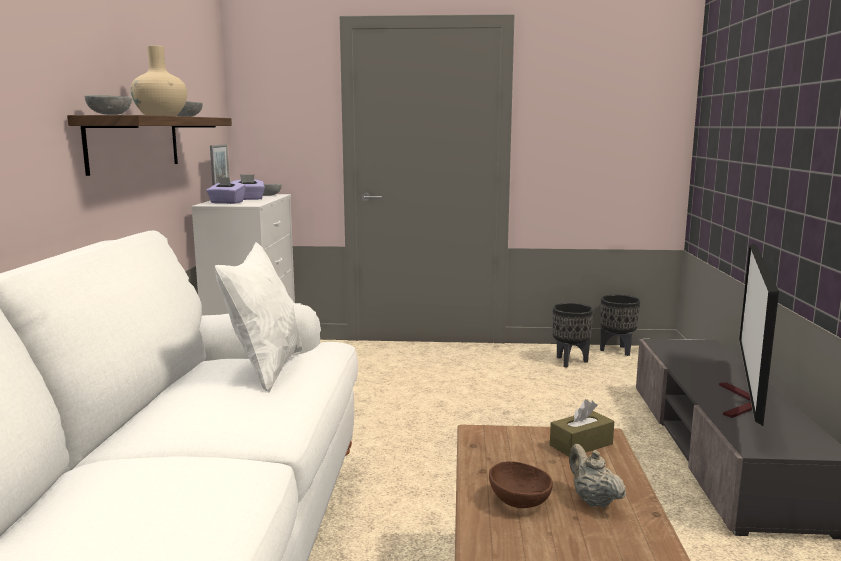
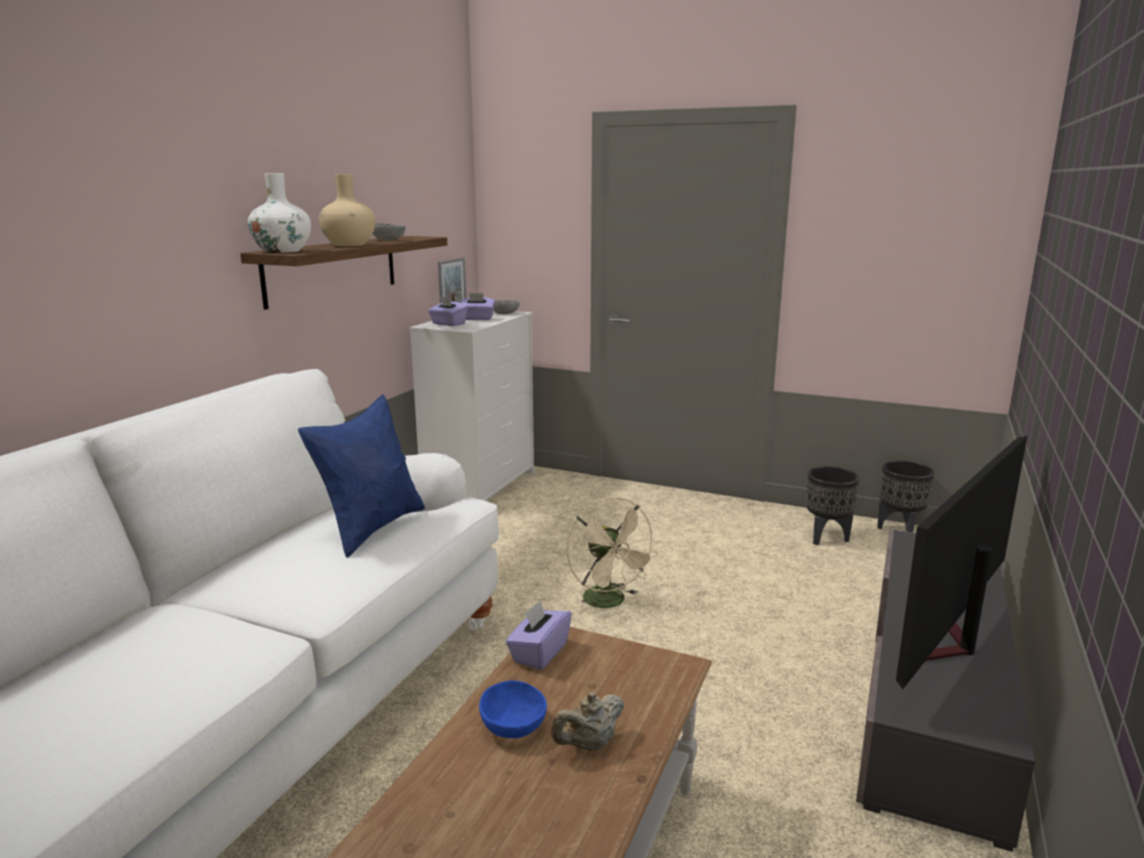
camera: 20 degrees right, 5 degrees up
(111, 114) = (282, 251): grey bowl -> white vase
(265, 370) = (371, 528): white pillow -> blue pillow
(438, 431) = (610, 602): none -> beige fan
(485, 447) = (539, 653): none -> purple tissue box
(520, 500) = (514, 726): brown bowl -> blue bowl
(581, 444) = (642, 671): brown tissue box -> none
(593, 500) = (589, 744): beige teapot -> beige teapot turned 120 degrees counterclockwise

